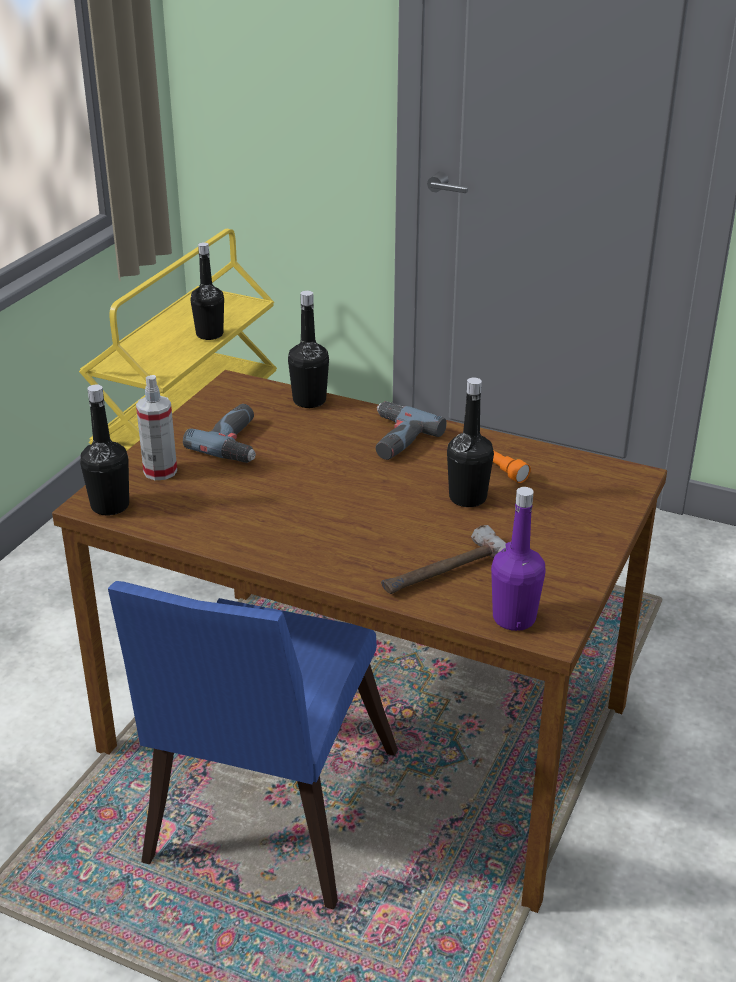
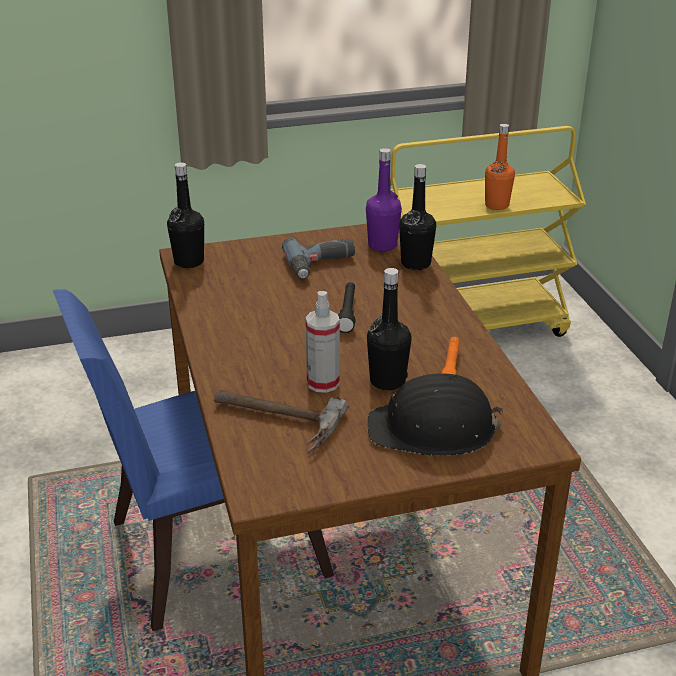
camera: 50 degrees right, 0 degrees up
(160, 471) = (249, 258): spray bottle -> spray bottle (323, 383)
(209, 334) = (497, 205): black bottle -> orange bottle
(338, 467) = (347, 313): none -> black flashlight
(393, 438) = (419, 316): power drill -> none
(514, 618) = (256, 470): purple bottle -> purple bottle (382, 245)
(560, 510) = (433, 429): none -> black hard hat

